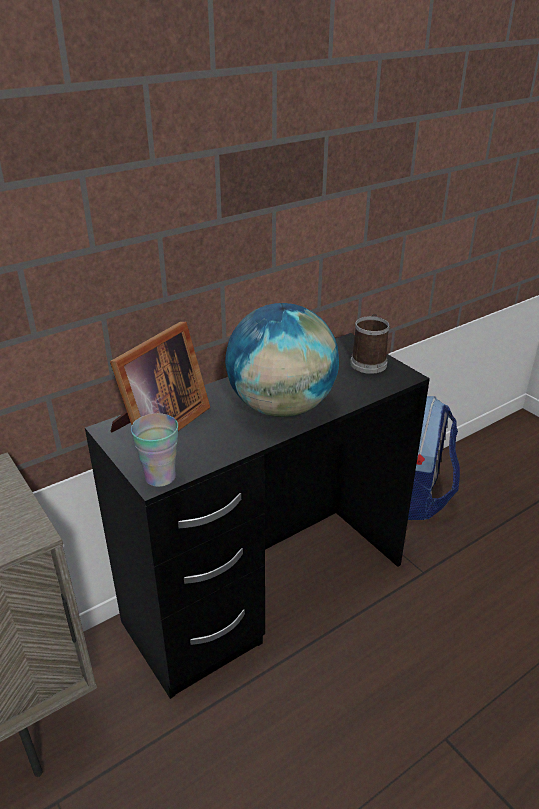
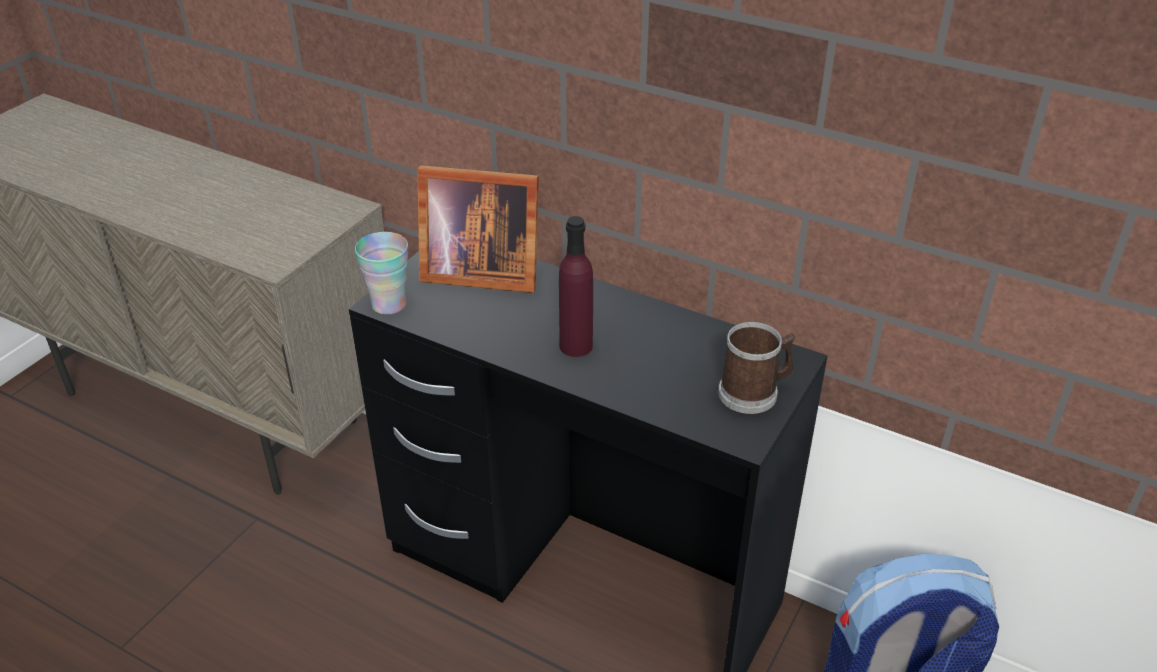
camera: 65 degrees right, 5 degrees up
(281, 407) = (576, 346): globe -> purple bottle

